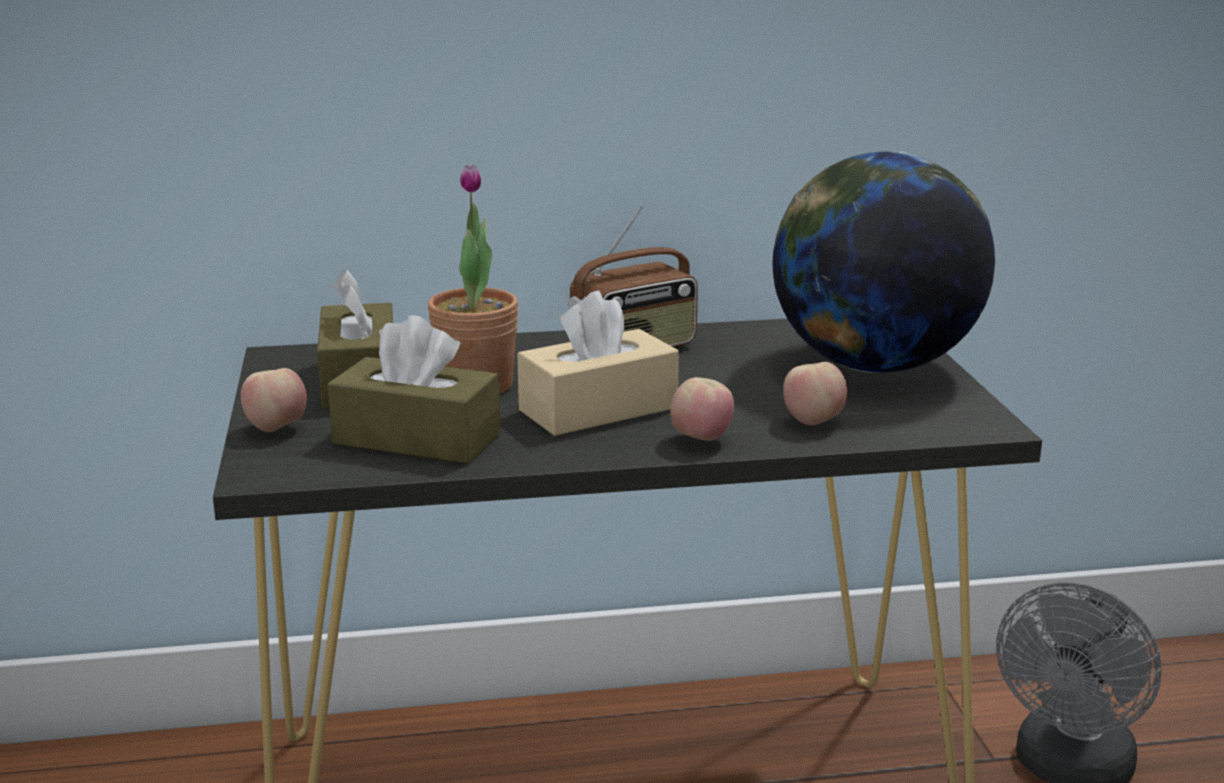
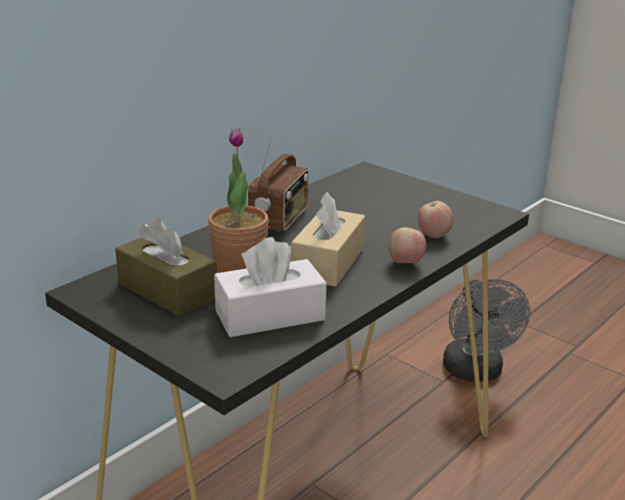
camera: 40 degrees left, 5 degrees up
(276, 429) = (177, 341): apple -> none
(417, 439) = (270, 315): brown tissue box -> white tissue box
(874, 366) = (405, 196): globe -> none

